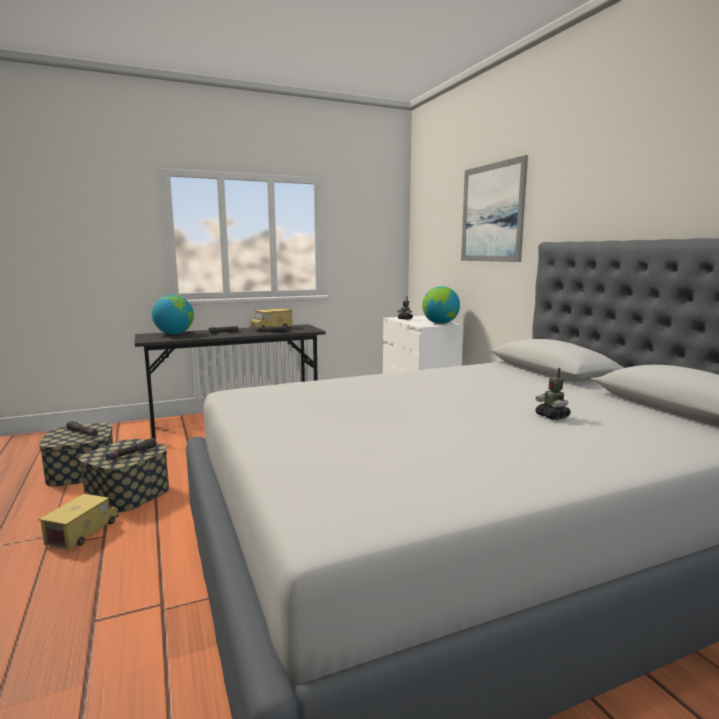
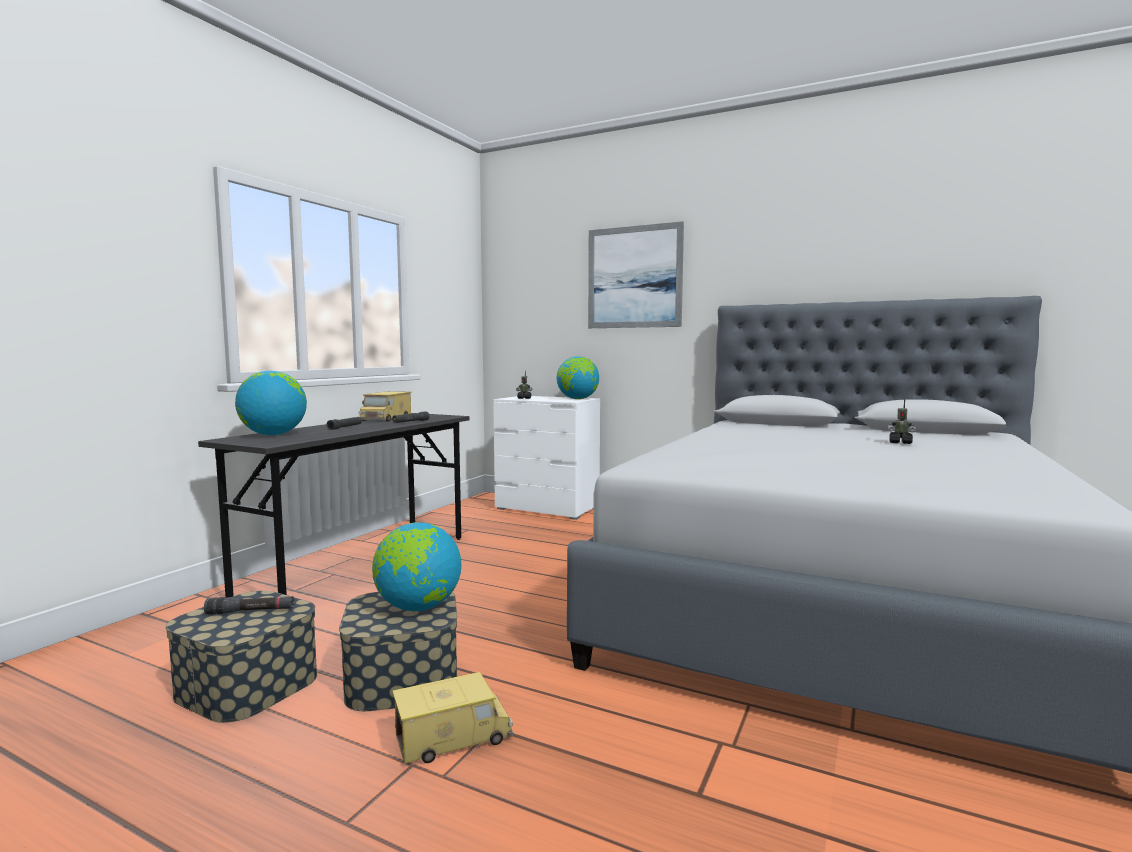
camera: 40 degrees left, 5 degrees down
(82, 532) = (453, 738): toy truck -> toy truck turned 90 degrees clockwise
(131, 454) = (418, 607): black flashlight -> globe

